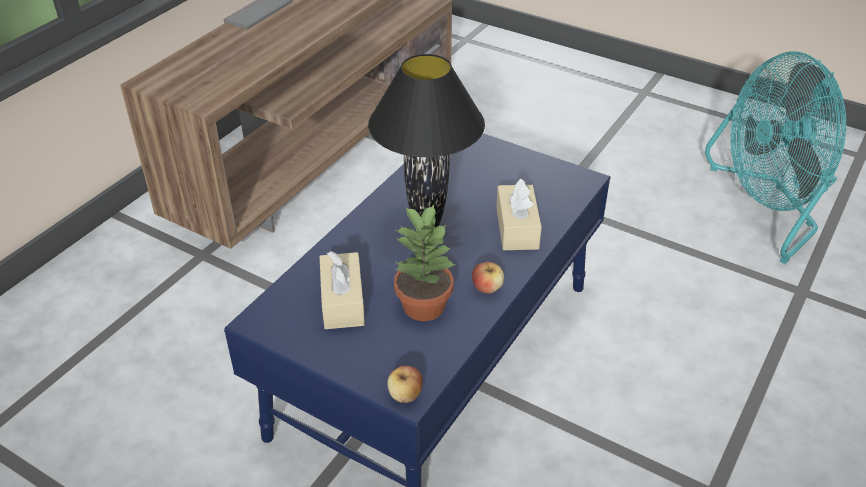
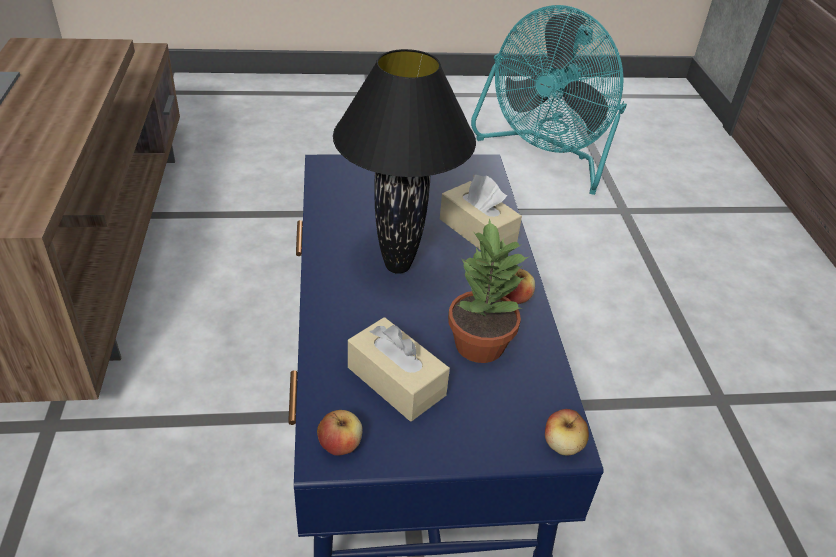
camera: 40 degrees left, 0 degrees up
(270, 320) = (340, 445): none -> apple

